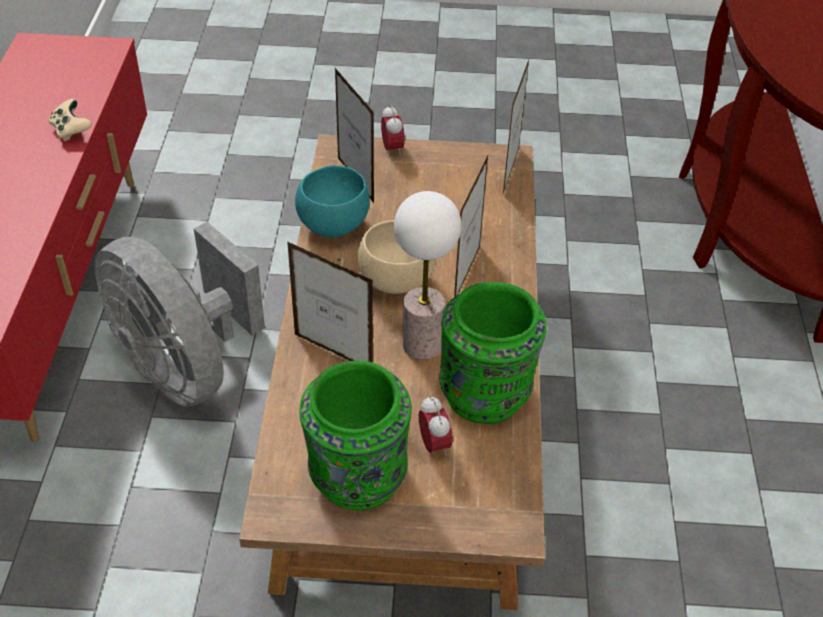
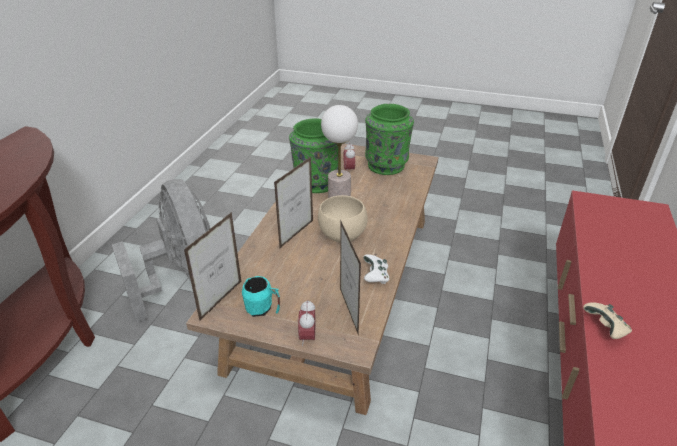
camera: 165 degrees left, 10 degrees down
(186, 366) = (476, 326): grey fan -> grey fan (182, 278)
(331, 225) = (375, 277): turquoise bowl -> white game controller
(333, 353) = (388, 207): picture frame -> none
(456, 168) = (263, 309): none -> turquoise mug

